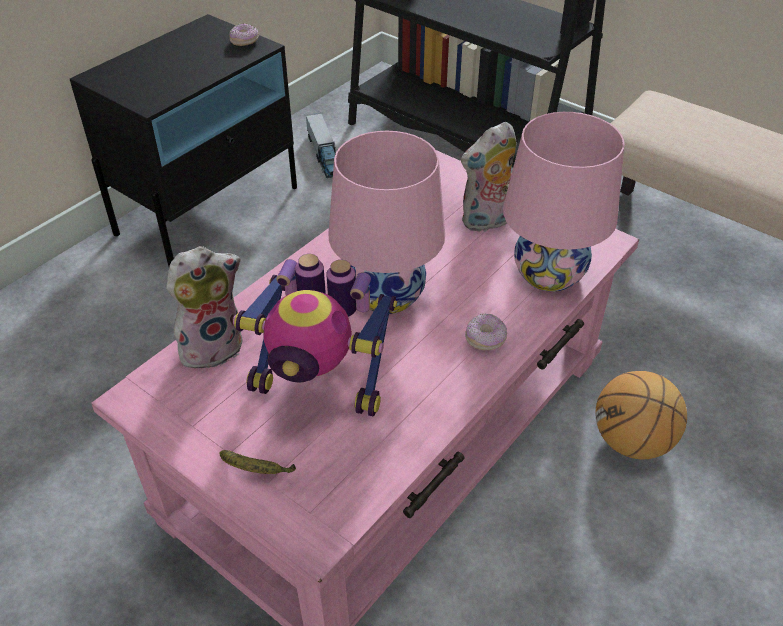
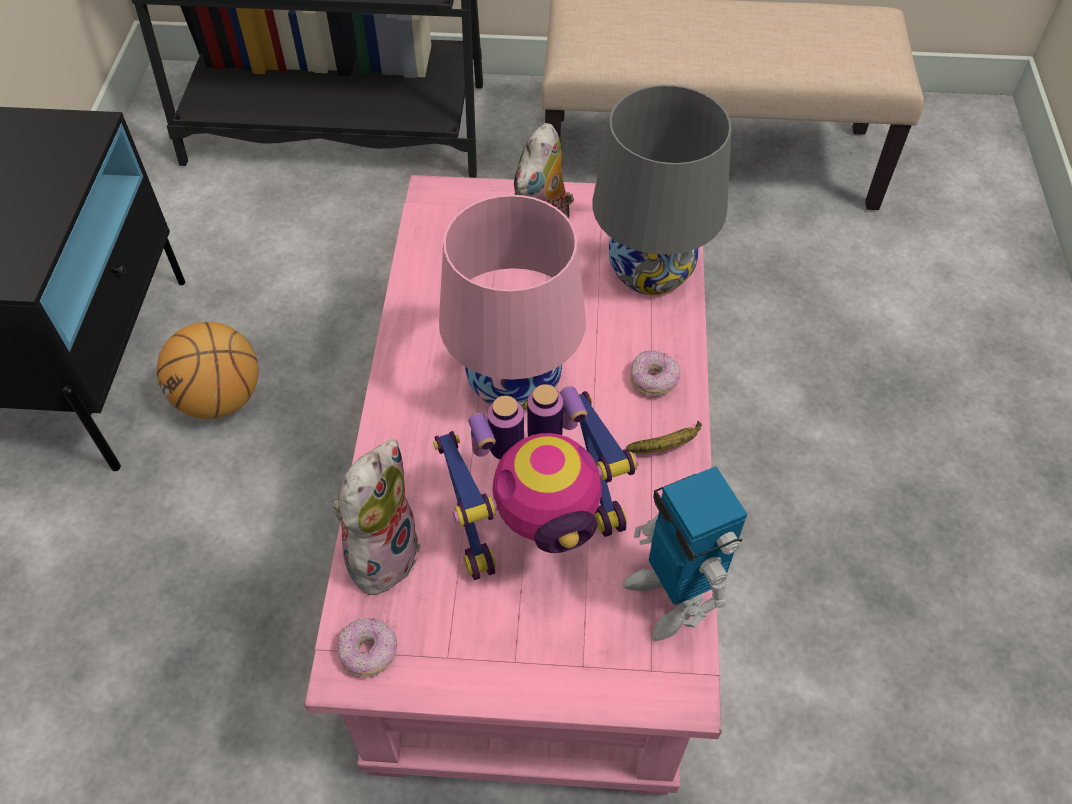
camera: 35 degrees left, 10 degrees up
(244, 41) = (62, 128): donut -> donut (369, 652)
(256, 470) = (560, 662): banana -> banana (667, 446)
(324, 155) = (183, 222): toy truck -> none
(367, 477) = (671, 597): none -> toy robot
(549, 273) = (650, 271): pink table lamp -> grey table lamp
(632, 442) = (756, 394): basketball -> basketball (220, 399)

